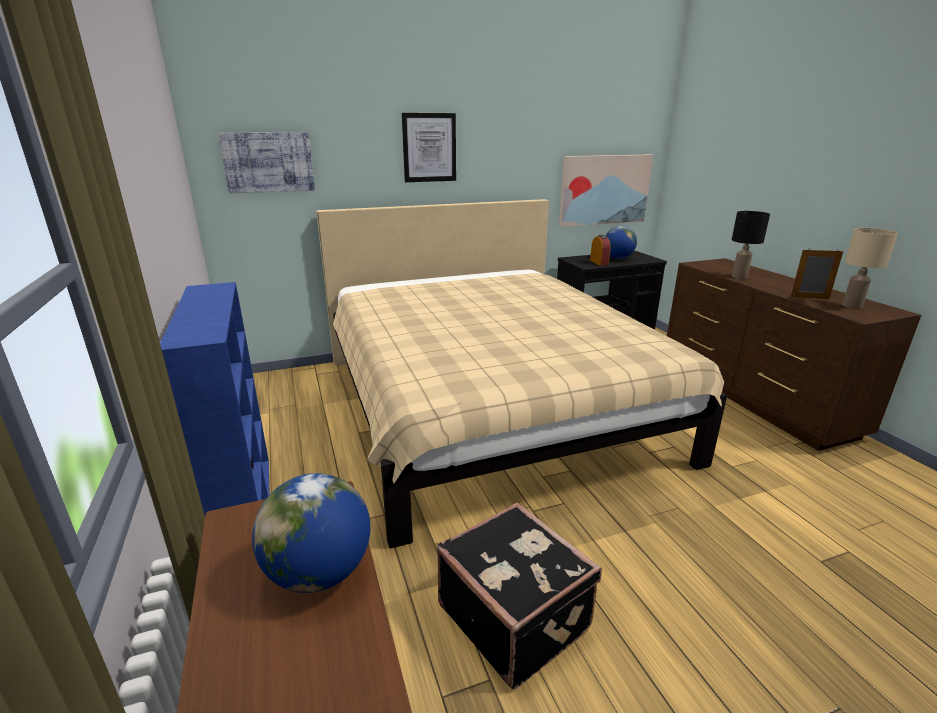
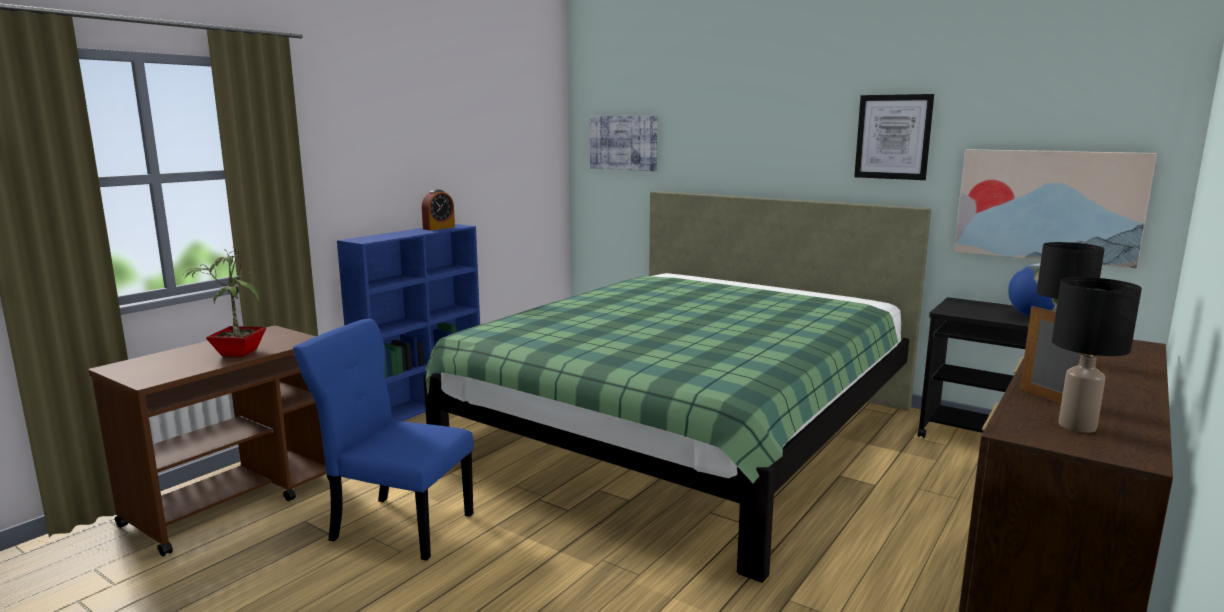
camera: 55 degrees right, 10 degrees down
(319, 572) = (237, 353): globe -> potted plant
(429, 148) = (773, 133): picture -> picture (893, 137)
(488, 407) = (686, 432): beige bed -> green bed
(515, 616) = (398, 526): black suitcase -> blue chair
(599, 262) = (983, 313): alarm clock -> alarm clock (439, 228)
(851, 306) = (1077, 426): beige table lamp -> black table lamp

